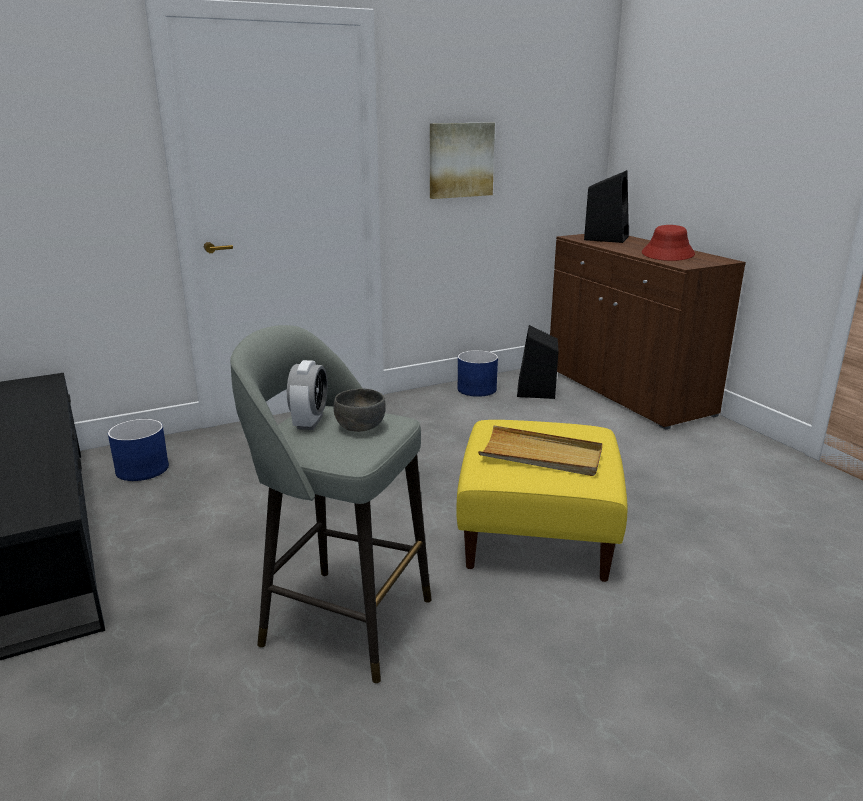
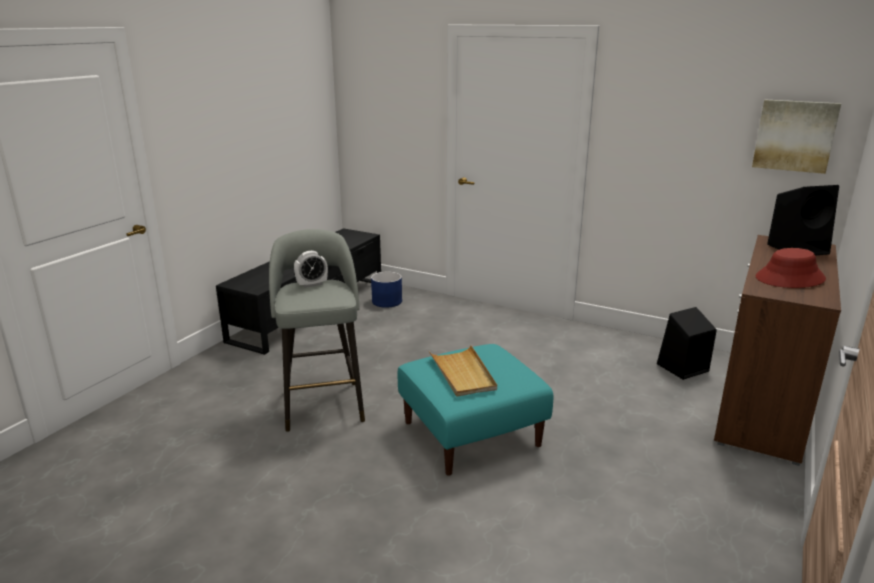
camera: 55 degrees right, 0 degrees up
(360, 426) = (320, 294): grey bowl -> none
(460, 160) = (666, 148): picture -> picture (794, 135)
(476, 389) = (640, 346): blue planter -> none
(538, 534) = (471, 434): yellow ottoman -> turquoise ottoman

